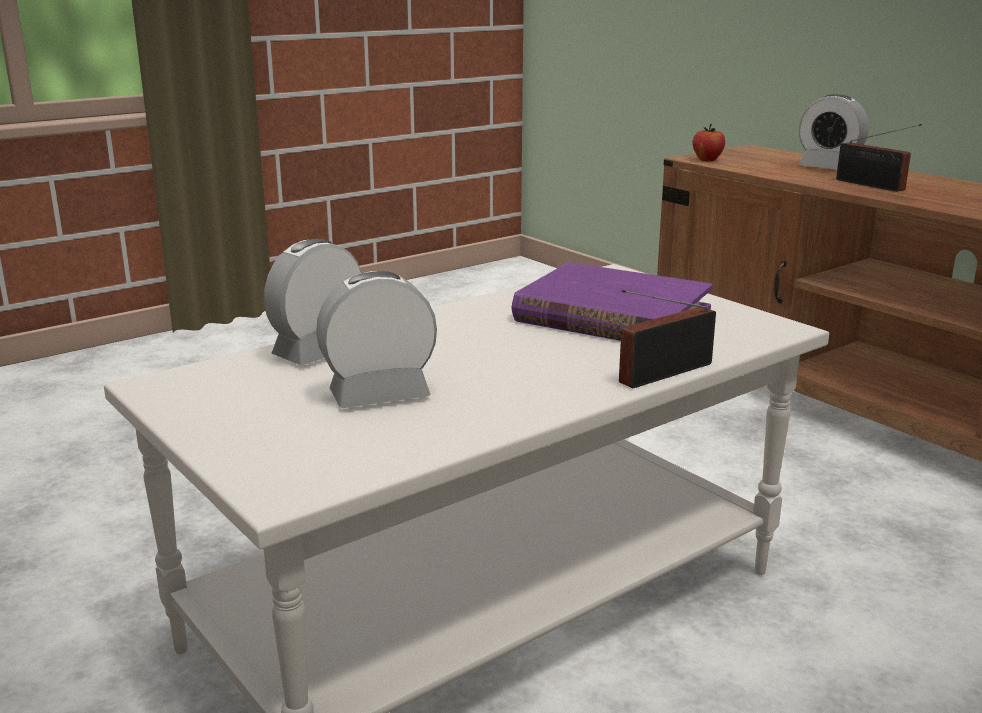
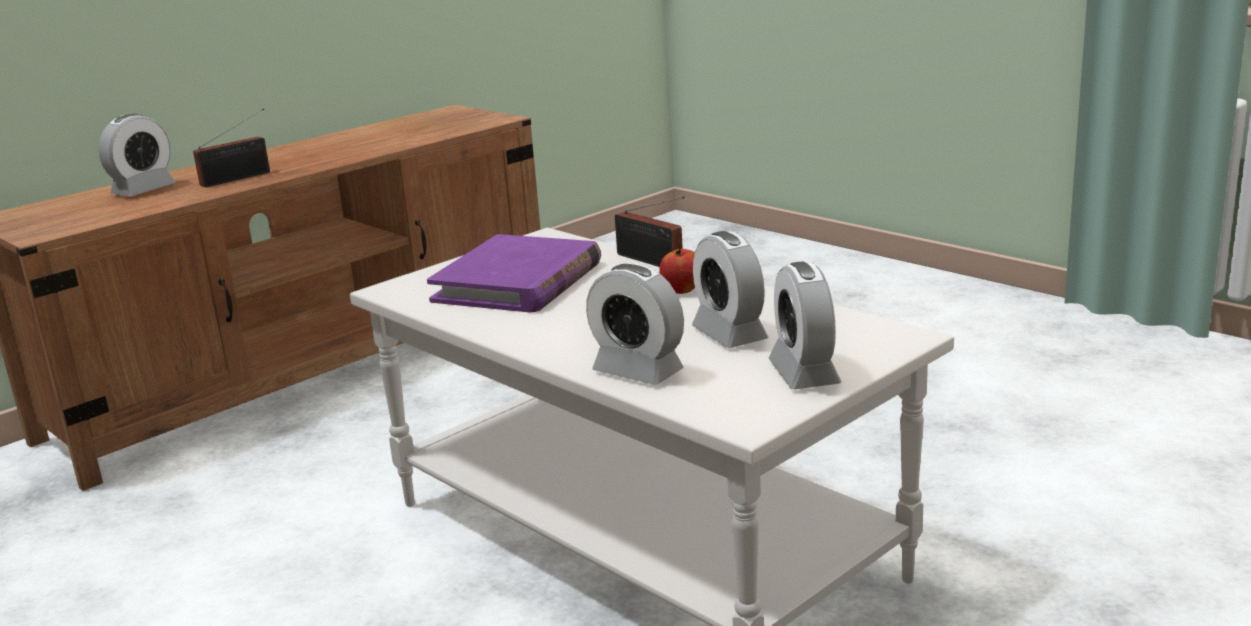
camera: 95 degrees left, 0 degrees up
(234, 420) = (804, 373): none -> alarm clock
(707, 160) = (58, 229): apple -> apple (681, 290)

